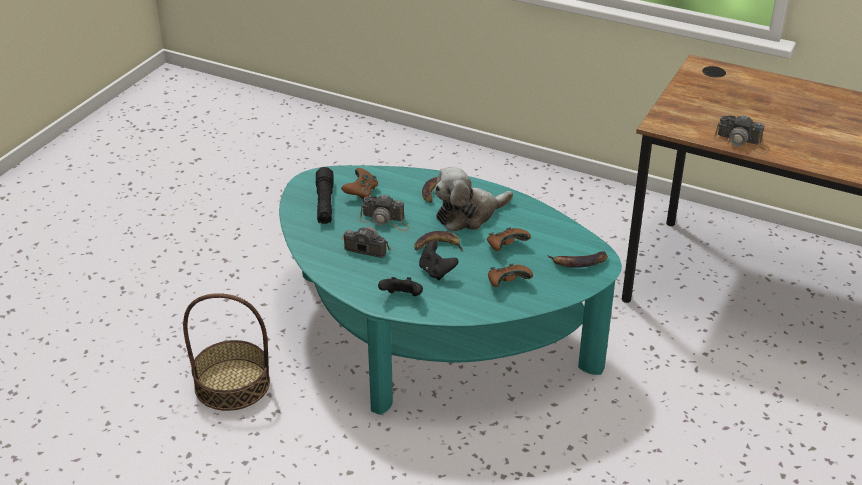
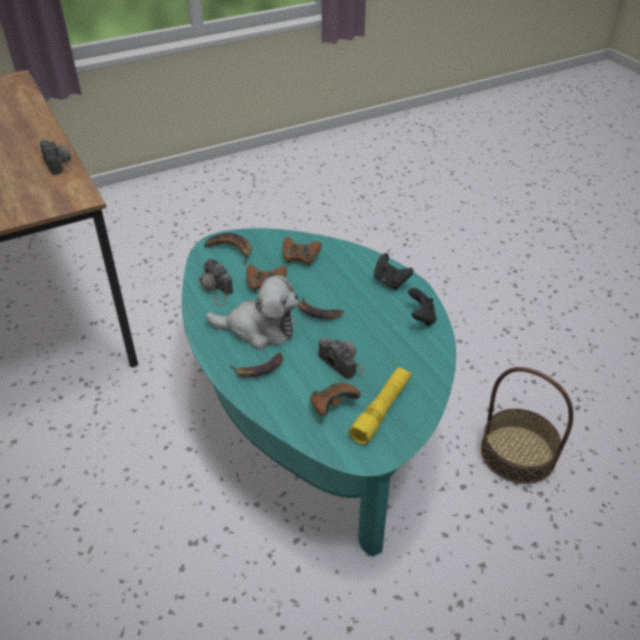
camera: 145 degrees left, 5 degrees up
(325, 203) = (381, 410): black flashlight -> yellow flashlight
(364, 246) = (382, 341): camera -> camera (215, 288)
(436, 271) = (343, 290): black game controller -> black game controller (421, 317)

